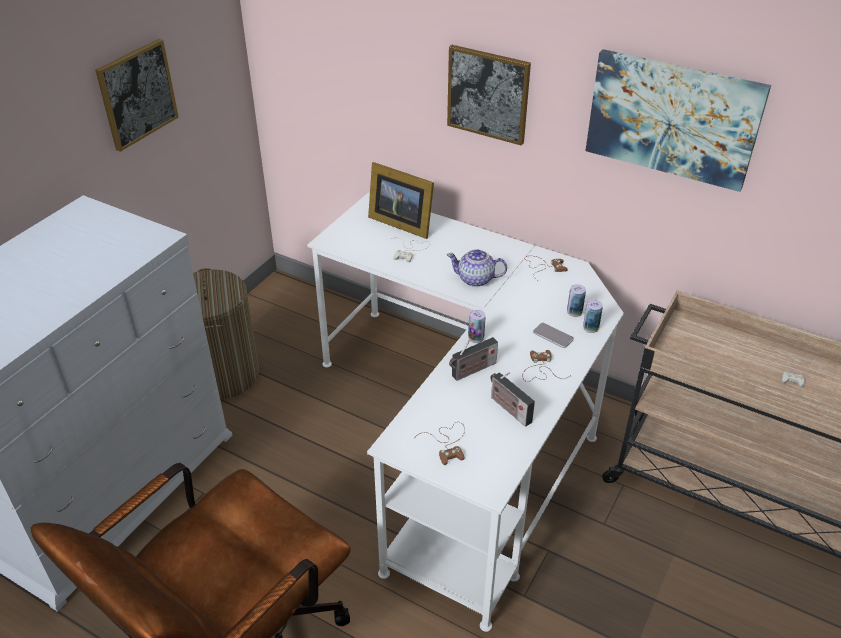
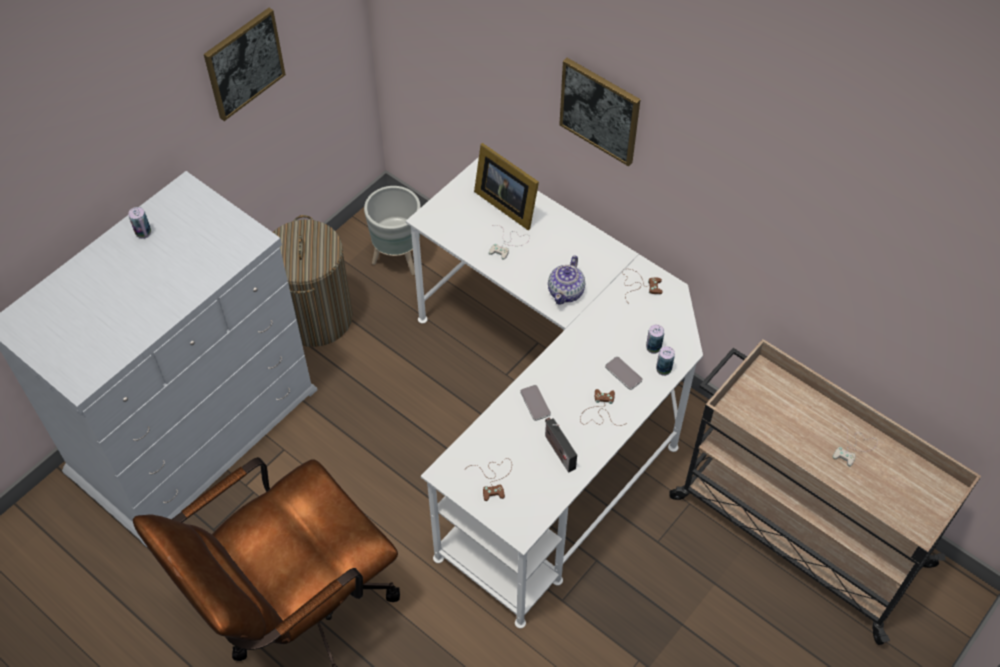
camera: 10 degrees right, 15 degrees up
(296, 320) = (398, 259): none -> grey planter
(472, 371) = (535, 403): radio -> phone
(476, 279) = (566, 291): teapot -> teapot turned 90 degrees counterclockwise
(476, 338) = (548, 365): can -> can (143, 233)
(672, 118) = (767, 191): picture -> none

